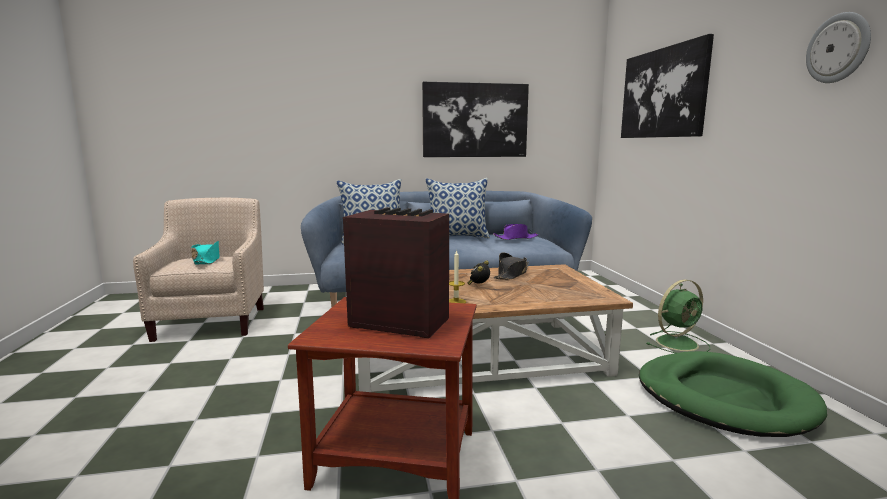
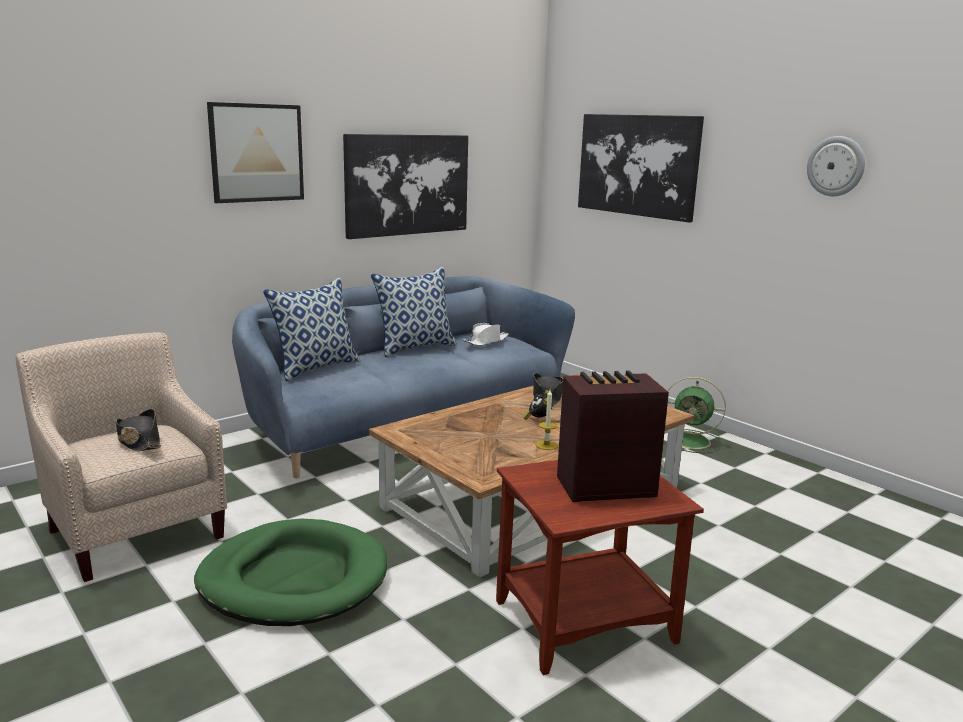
camera: 30 degrees left, 5 degrees up
(207, 260) = (139, 441): turquoise hat -> black hat
(356, 94) = (257, 153): none -> picture
(515, 238) = (486, 341): purple hat -> white hat
(678, 343) = (692, 441): green fan -> green fan turned 75 degrees clockwise
(723, 398) = (769, 490): green dog bed -> green dog bed (294, 579)

